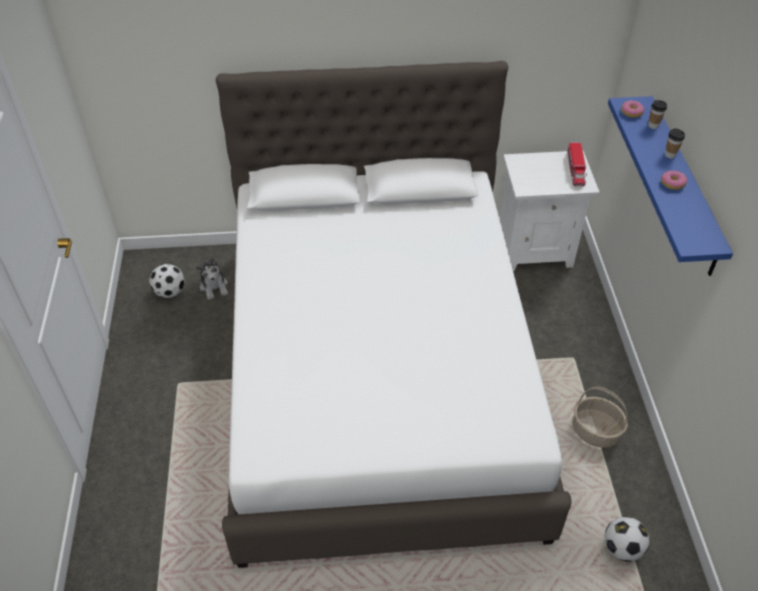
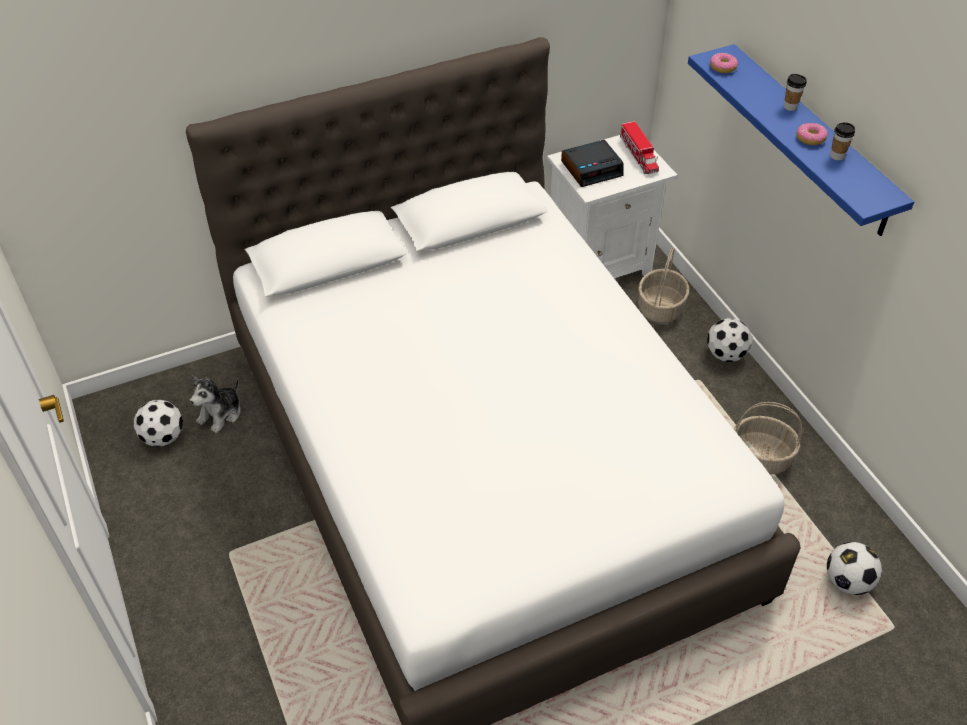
camera: 20 degrees left, 0 degrees up
(214, 286) = (221, 414): plush toy -> plush toy turned 75 degrees clockwise
(533, 172) = (592, 168): none -> alarm clock
(568, 294) = (660, 308): none -> basket
(604, 344) = (725, 354): none -> football
(653, 125) = (754, 77): cup -> cup (837, 156)

